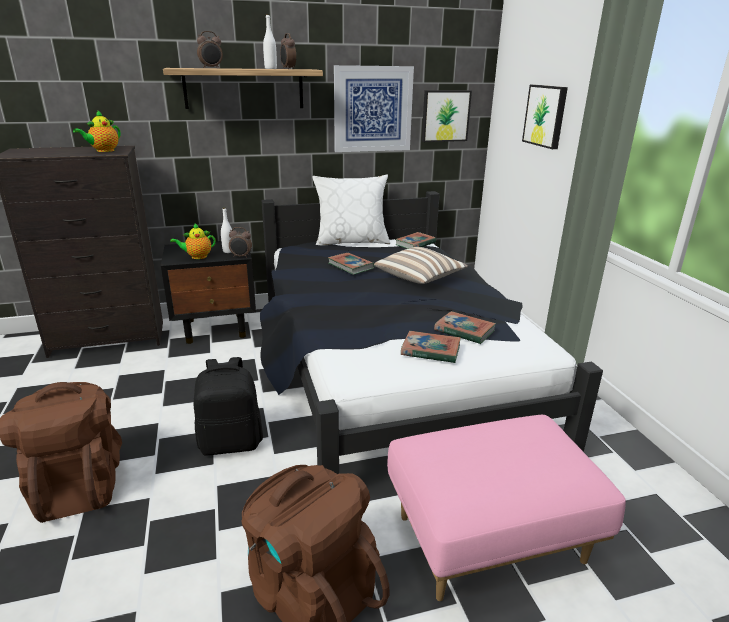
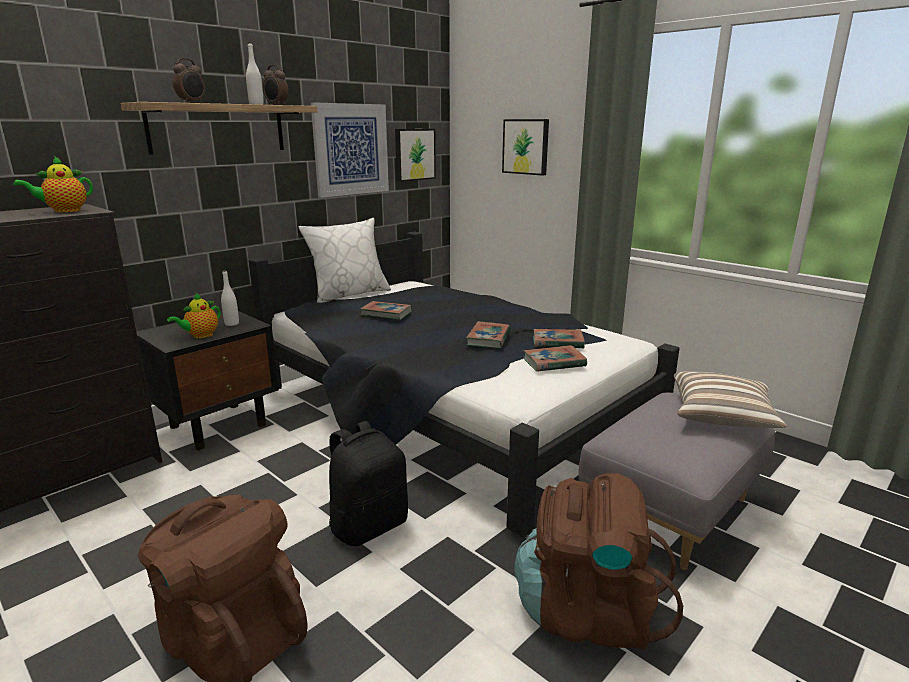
camera: 30 degrees left, 5 degrees down
(103, 151) = (64, 211): teapot -> teapot turned 45 degrees clockwise
(241, 256) = (256, 326): alarm clock -> none
(415, 244) = (417, 285): book -> book (488, 338)
(420, 278) = (465, 311): pillow -> pillow (721, 416)
(490, 537) = (669, 510): pink ottoman -> grey ottoman

